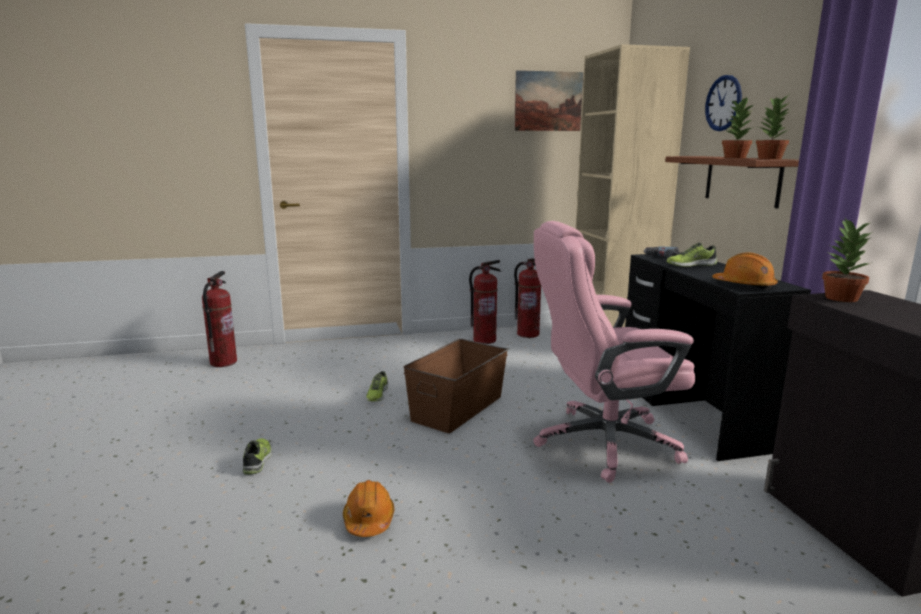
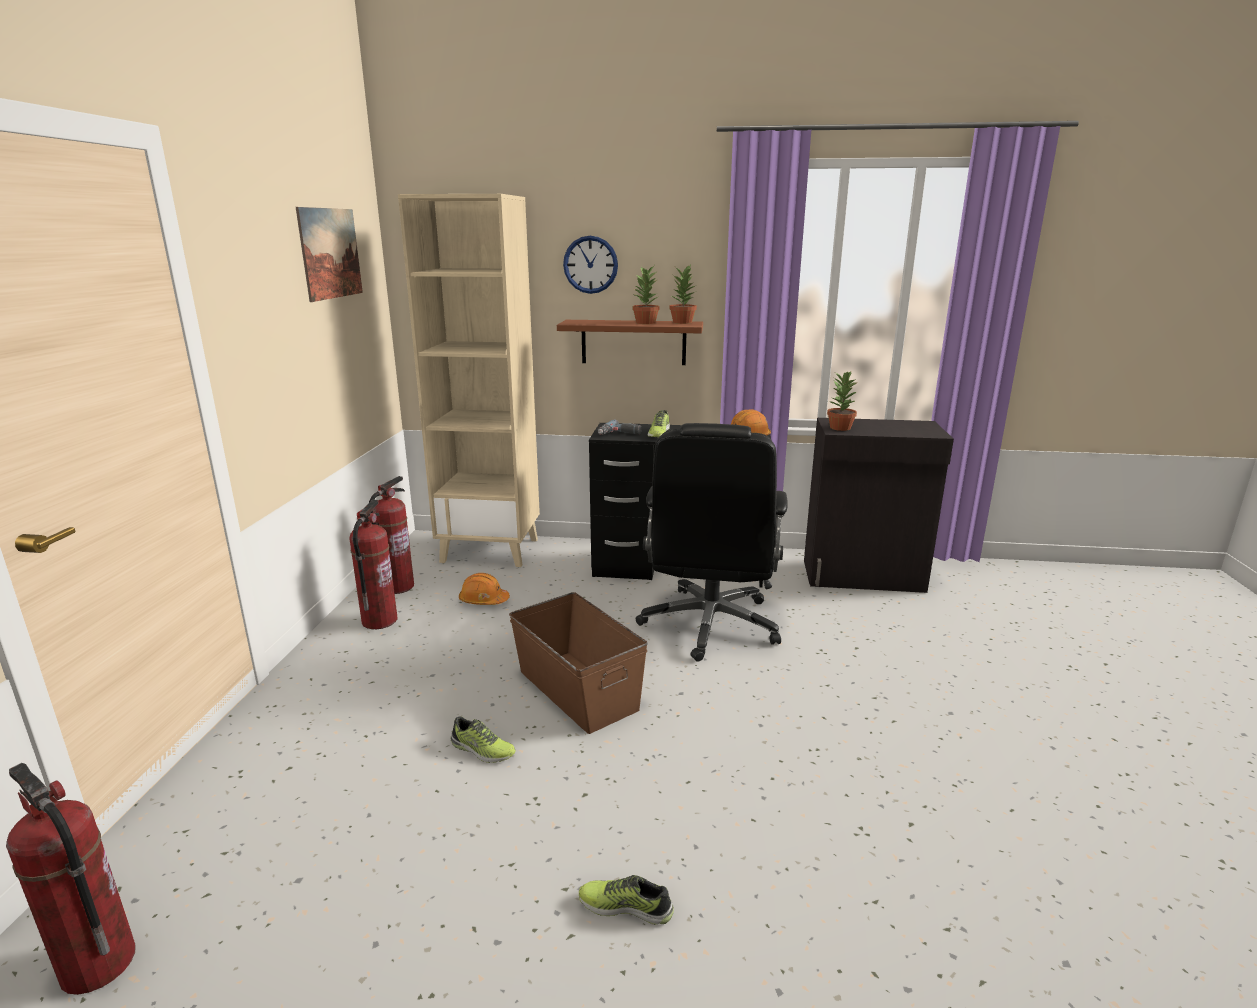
camera: 70 degrees left, 5 degrees up
(369, 520) = (808, 805): orange hard hat -> orange hard hat (483, 600)
(603, 443) = (710, 625): pink office chair -> black office chair

